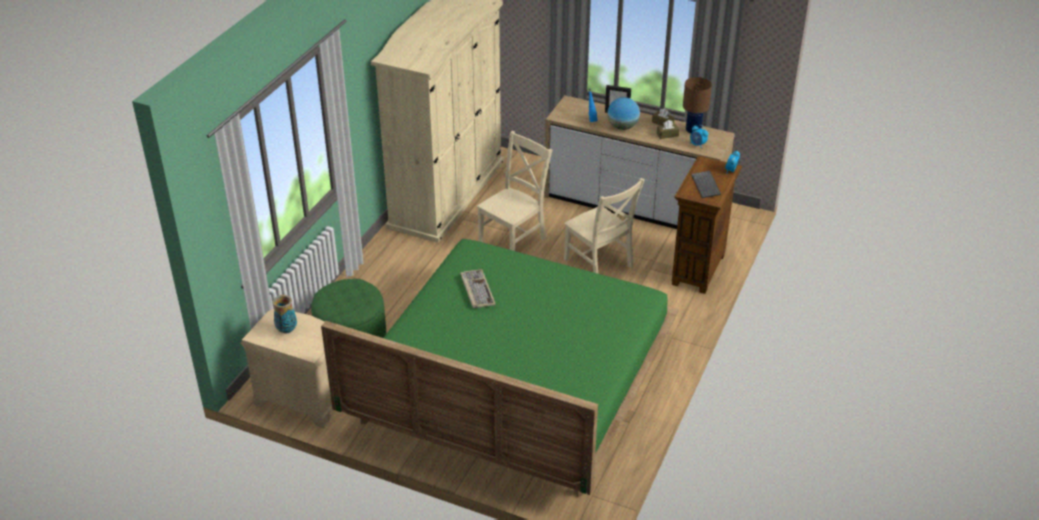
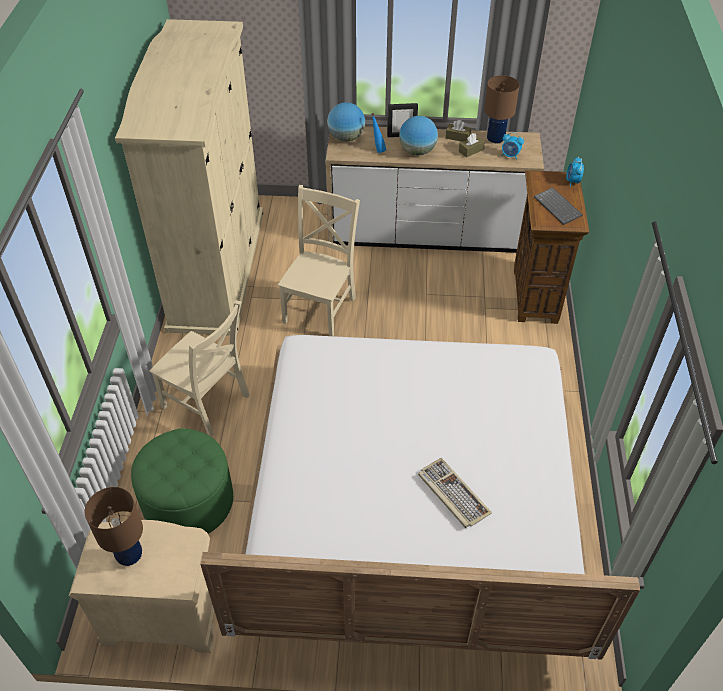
camera: 20 degrees left, 10 degrees up
(286, 330) = (130, 556): vase -> brown table lamp
(477, 290) = (341, 408): keyboard -> keyboard (452, 494)
(515, 380) = (412, 502): green bed -> white bed
(571, 106) = (346, 138): none -> globe
(600, 265) = (430, 317): beige chair -> beige chair (208, 403)

